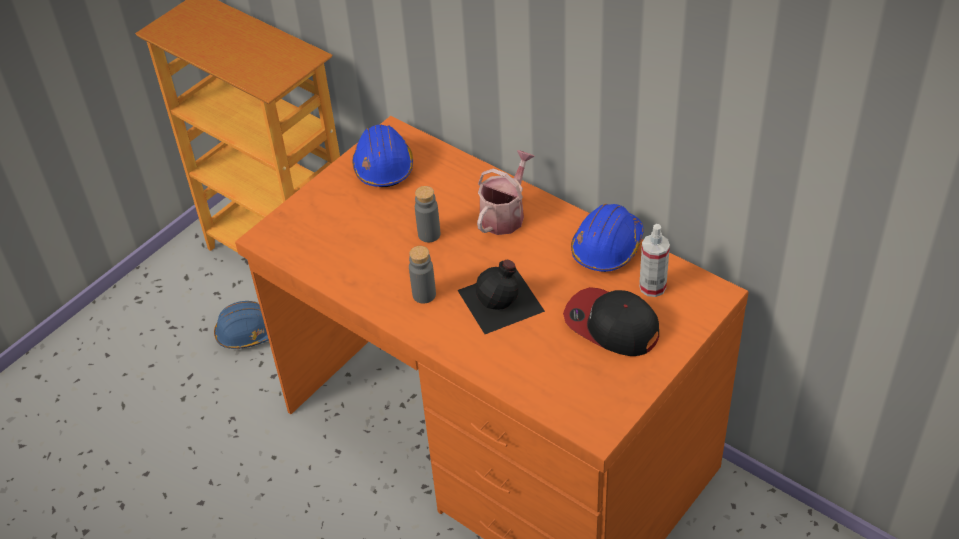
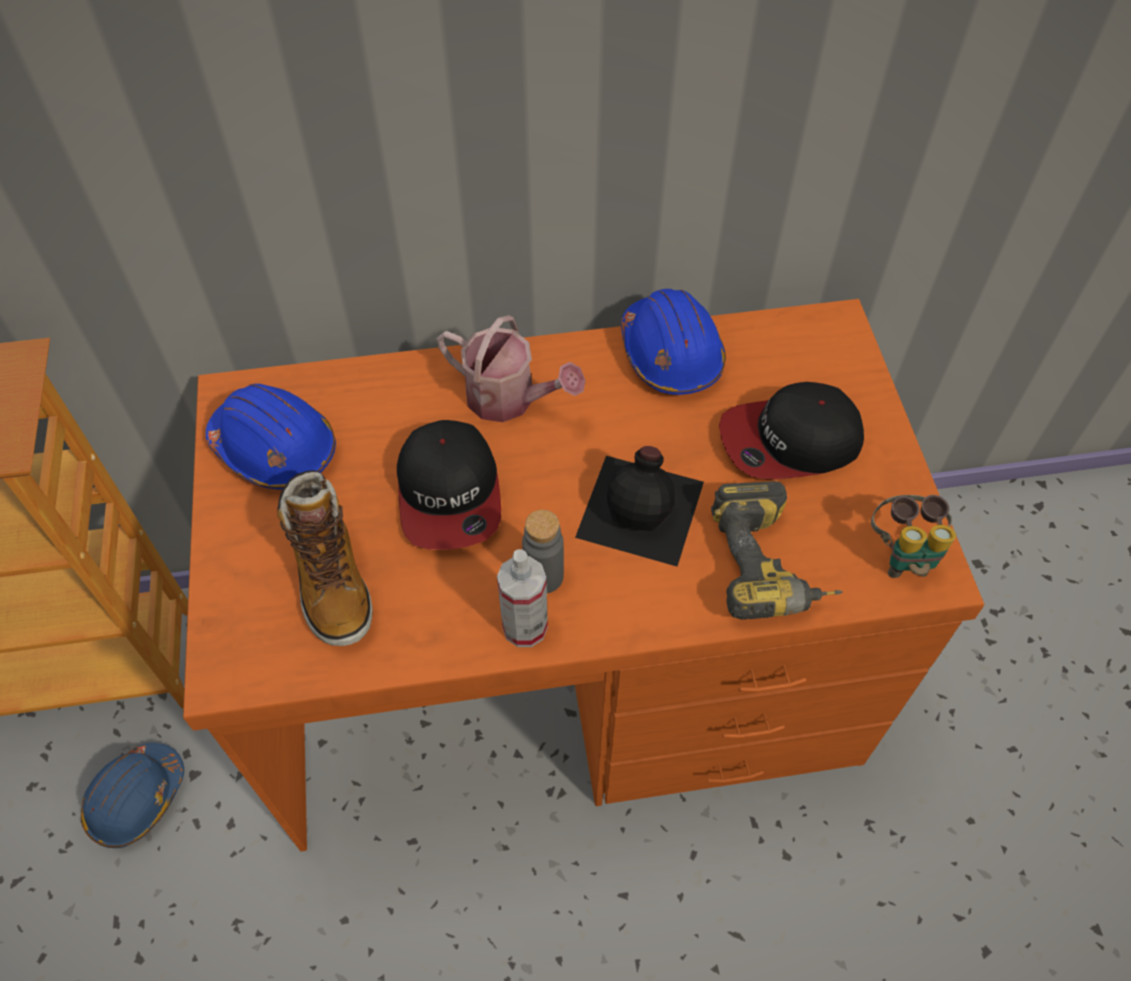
camera: 50 degrees left, 10 degrees up
(342, 232) = (331, 579): none -> boot
(429, 234) = (450, 493): grey bottle -> cap
(505, 214) = (509, 399): watering can -> watering can turned 135 degrees clockwise
(527, 366) = (771, 565): none -> power drill
(595, 410) = (902, 554): none -> binoculars
(652, 287) = (771, 364): spray bottle -> spray bottle (525, 627)

